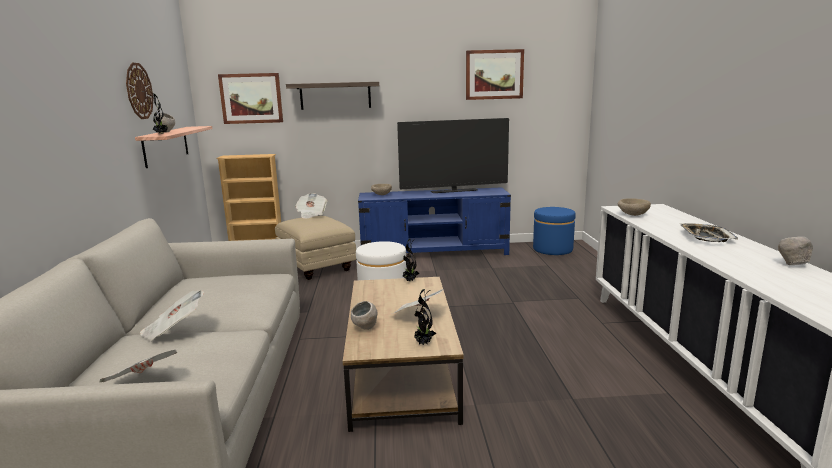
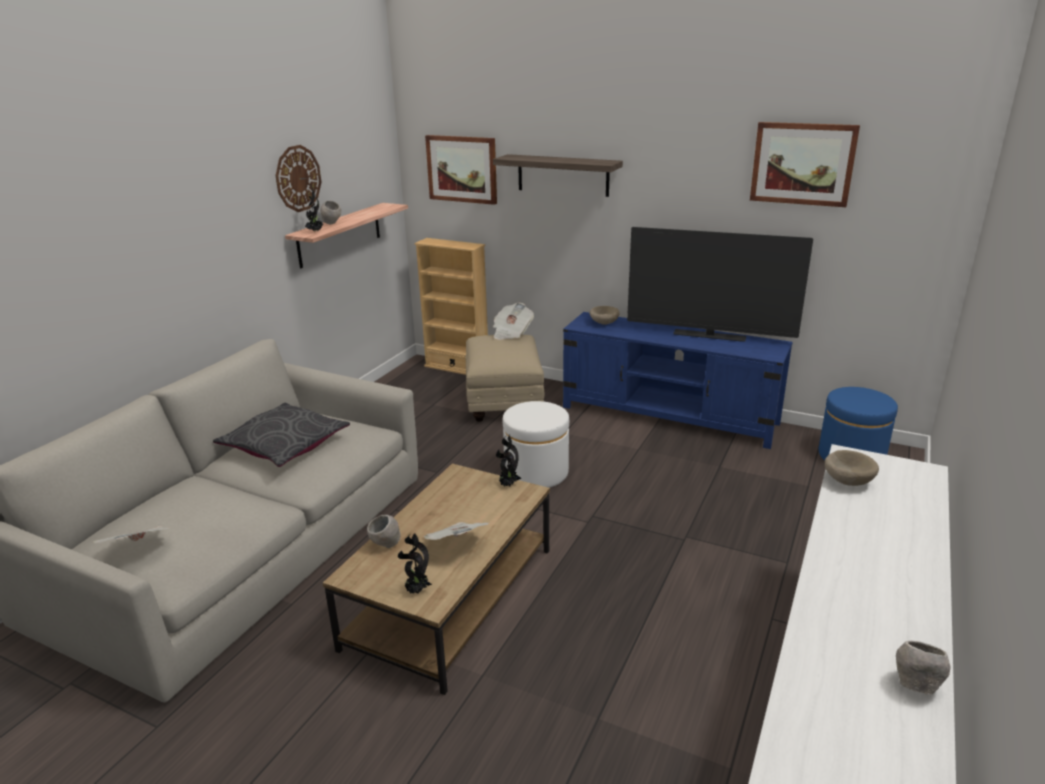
camera: 30 degrees right, 10 degrees up
(174, 330) = (219, 488): newspaper -> none
(203, 295) = (284, 445): none -> grey pillow
(706, 237) = (882, 571): tray -> none

